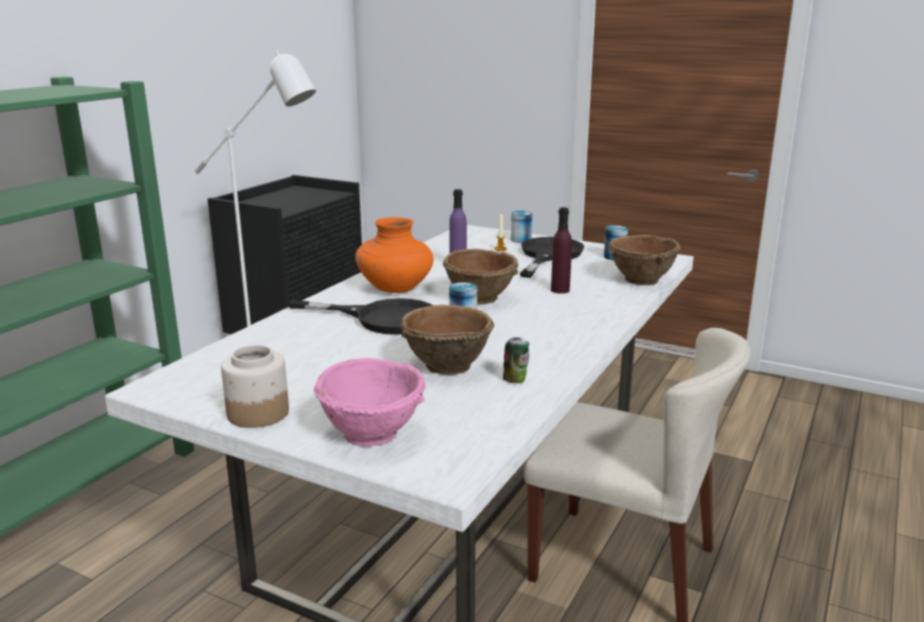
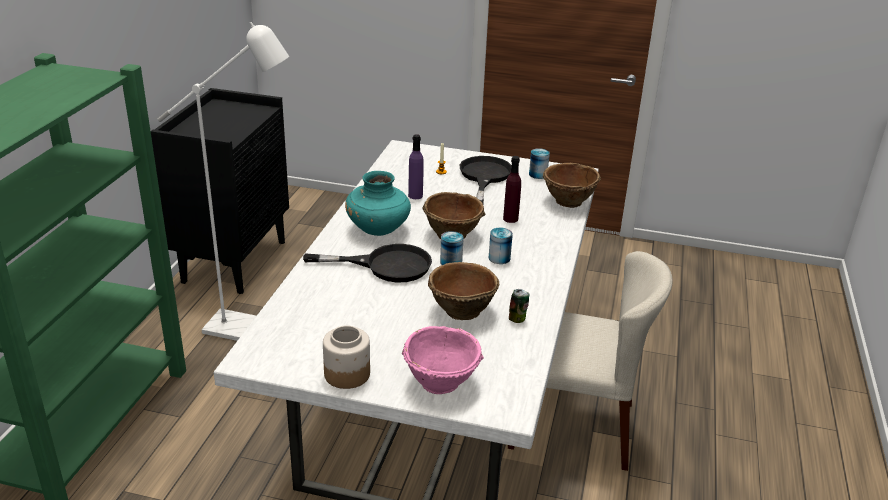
camera: 15 degrees left, 10 degrees up
(396, 289) = (378, 229): orange vase -> turquoise vase
(521, 240) = (453, 158): can -> can (499, 258)

